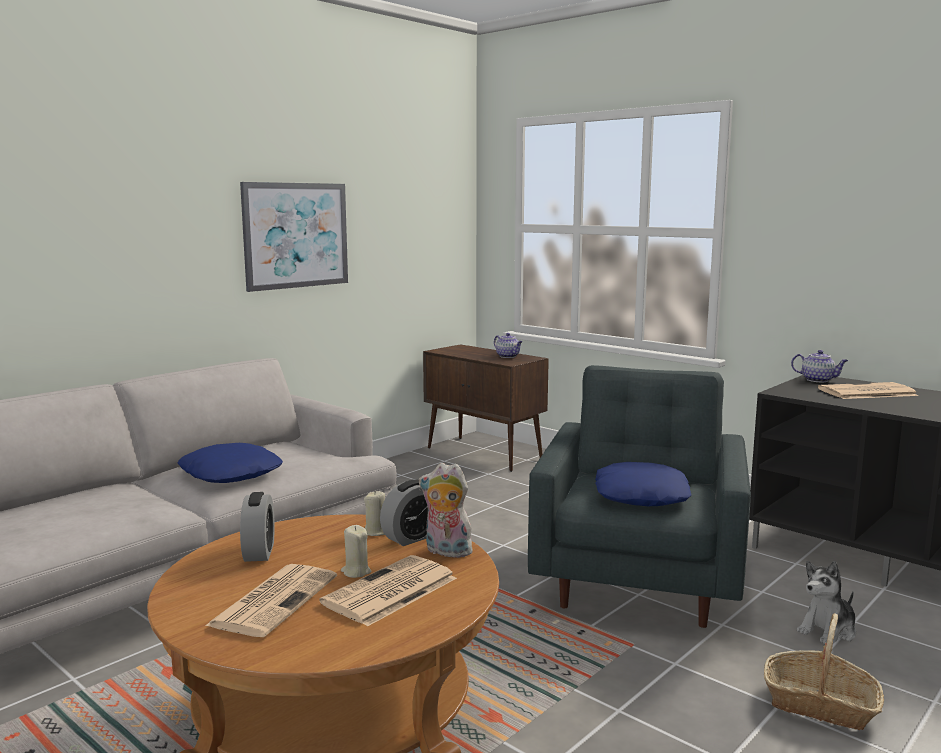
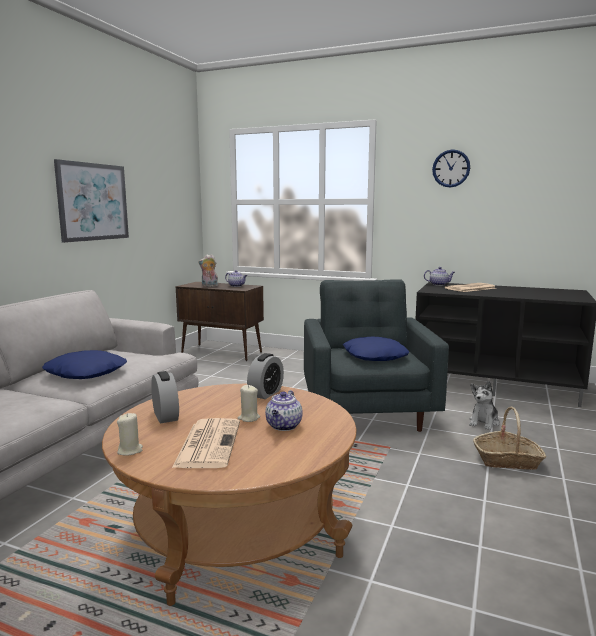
camera: 20 degrees left, 0 degrees up
(376, 532) = (238, 393): beige candle -> beige candle (130, 450)
(389, 592) = (284, 426): newspaper -> teapot
(446, 552) = (296, 398): plush toy -> plush toy (209, 286)
(854, 181) = (451, 168): none -> wall clock

